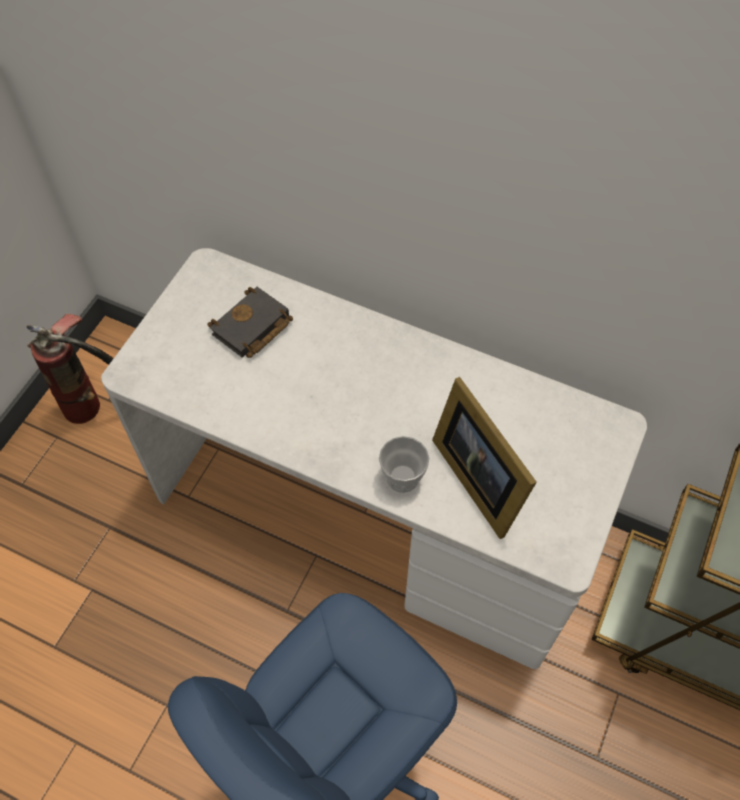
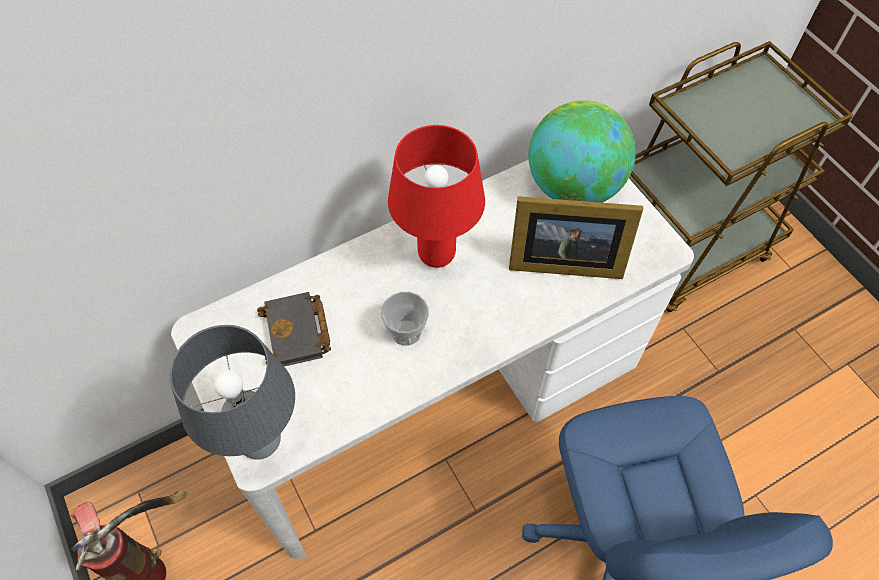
camera: 55 degrees left, 0 degrees up
(144, 365) = (261, 442): none -> grey table lamp
(402, 478) = (527, 309): cup -> cup (406, 331)
(403, 375) = (436, 254): none -> red table lamp
(570, 440) = (573, 187): none -> globe

